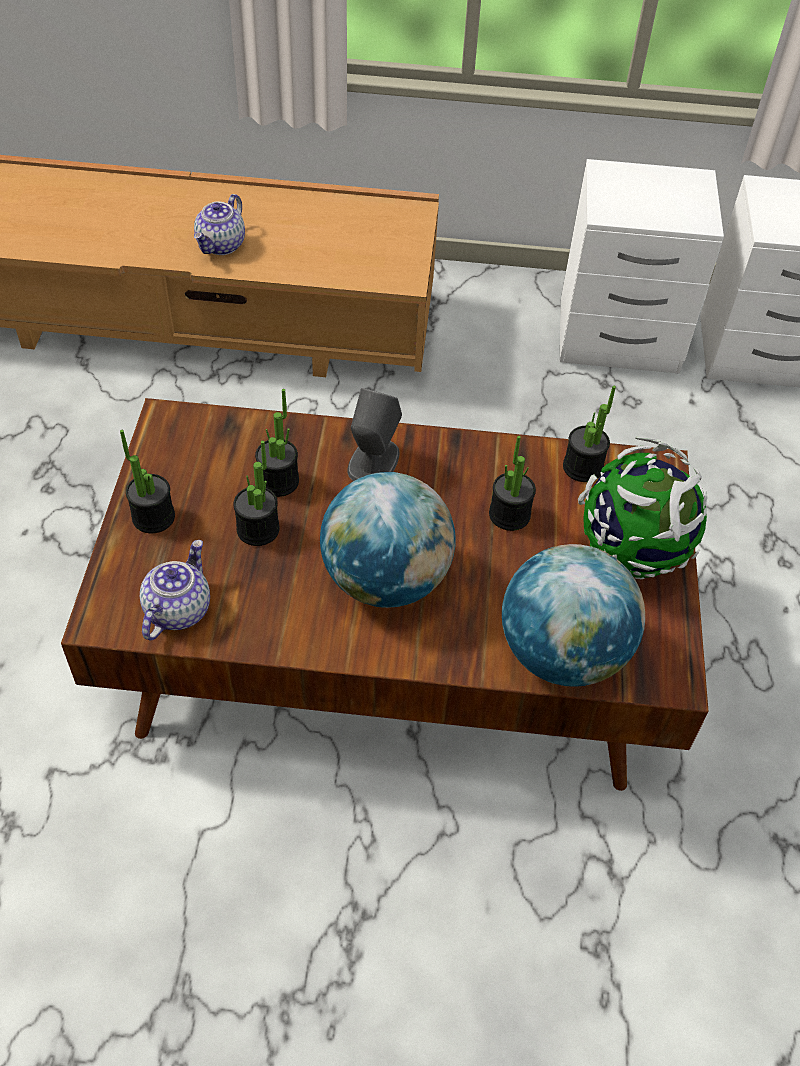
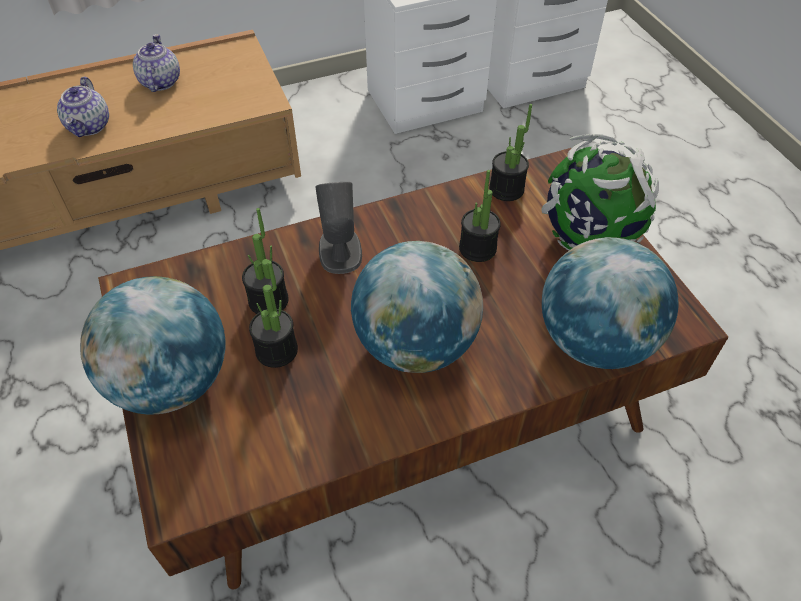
camera: 25 degrees left, 0 degrees up
(153, 517) = (171, 381): potted plant -> globe
(177, 609) = (246, 458): teapot -> teapot (160, 82)

